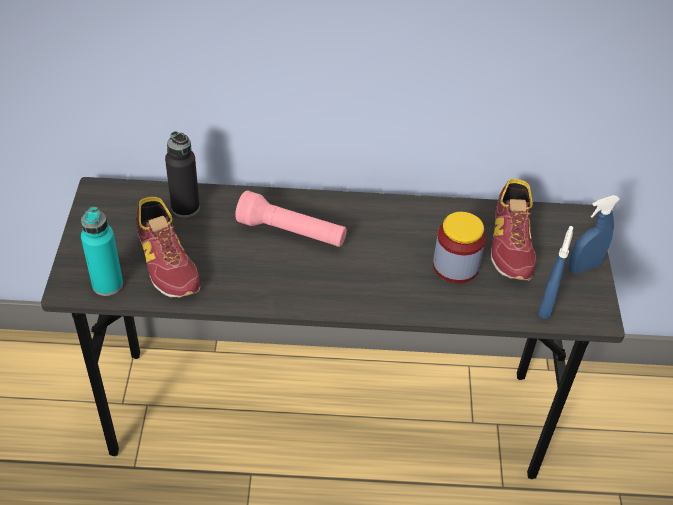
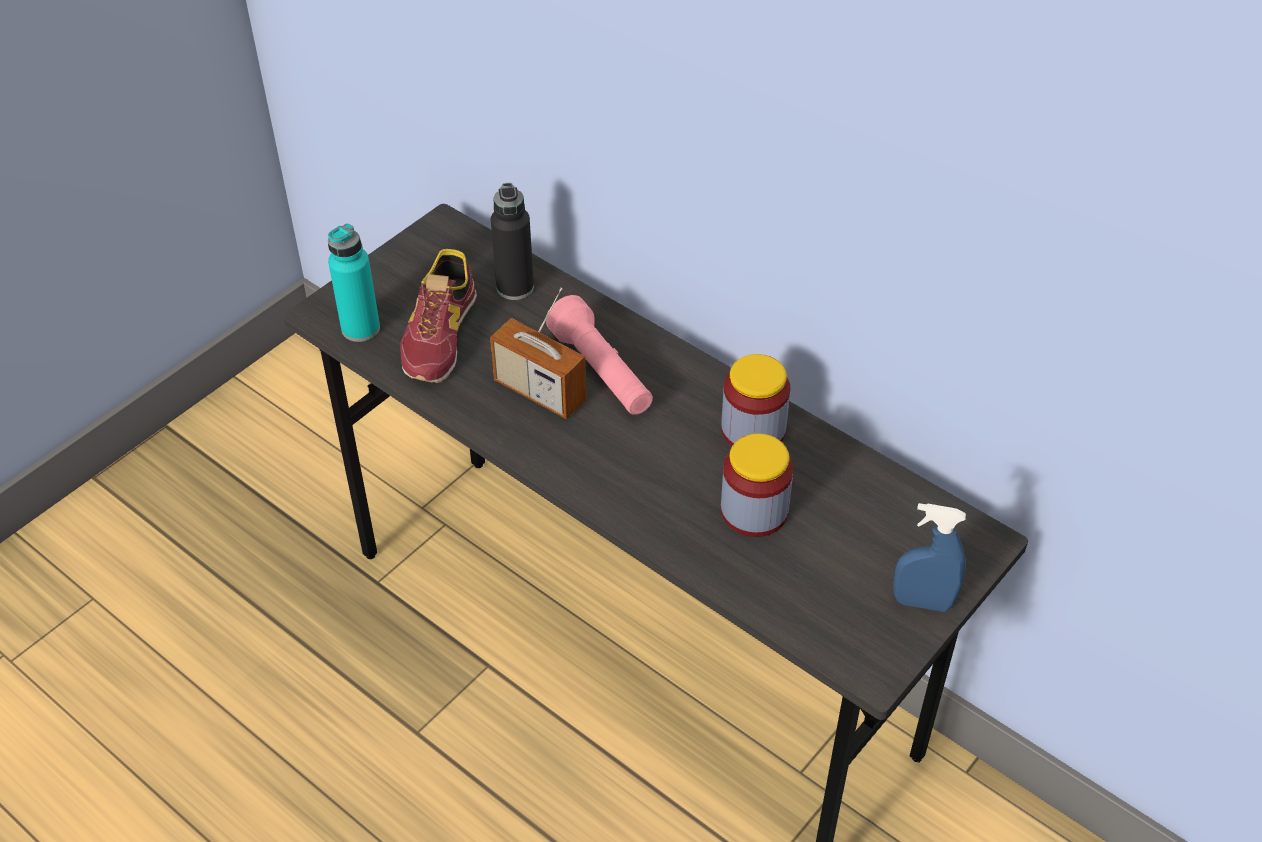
camera: 40 degrees right, 0 degrees up
(266, 263) = (540, 392): none -> radio
(409, 221) = (753, 430): none -> jar
(511, 242) = (856, 522): shoe -> none
(546, 306) = (819, 619): blue spray bottle -> none

